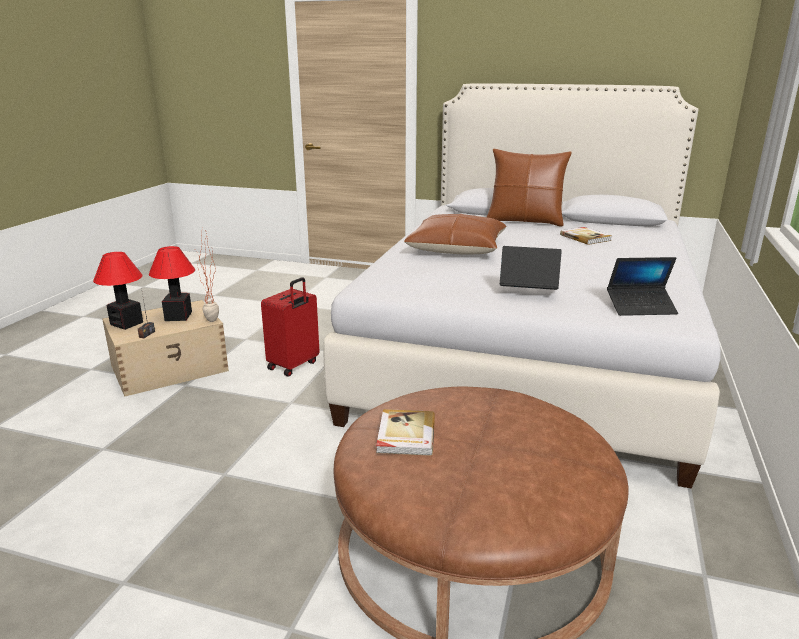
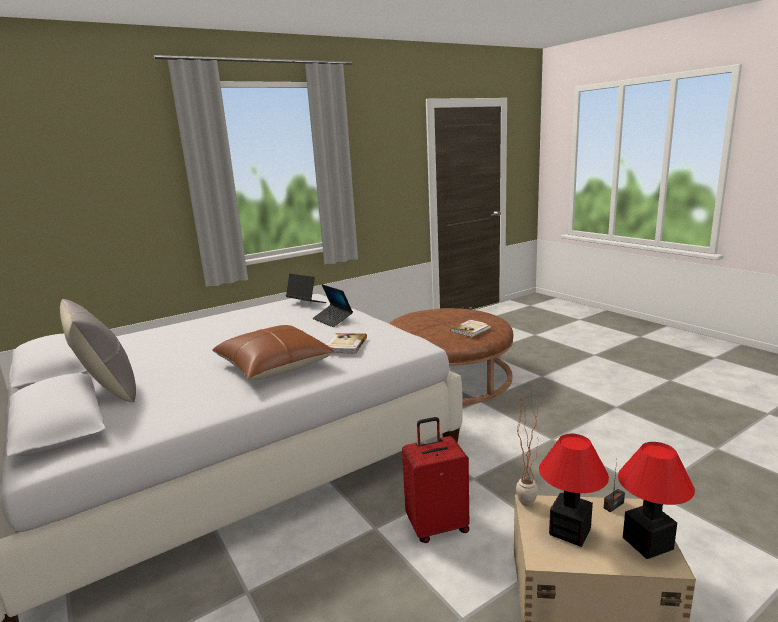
camera: 140 degrees left, 5 degrees down
(525, 221) = (108, 390): brown pillow -> grey pillow
(585, 237) = (154, 352): book -> book (345, 345)

